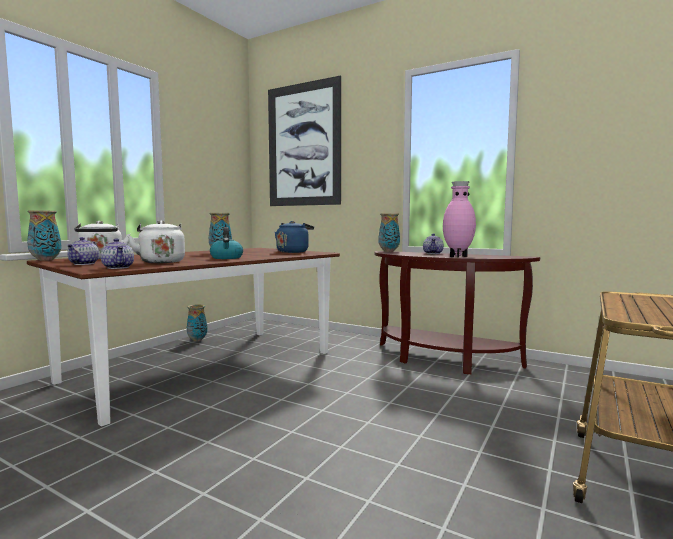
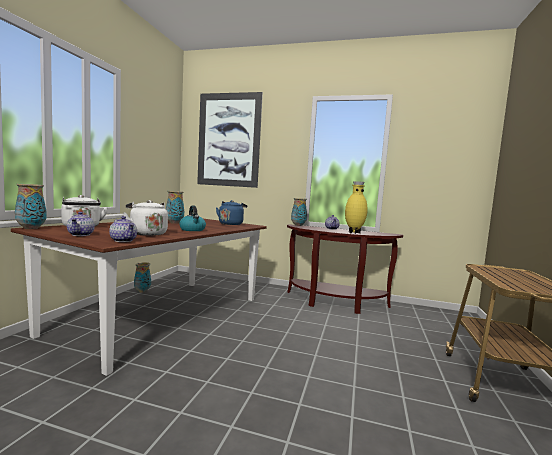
camera: 15 degrees left, 0 degrees up
(457, 256) = (353, 233): pink vase -> yellow vase

